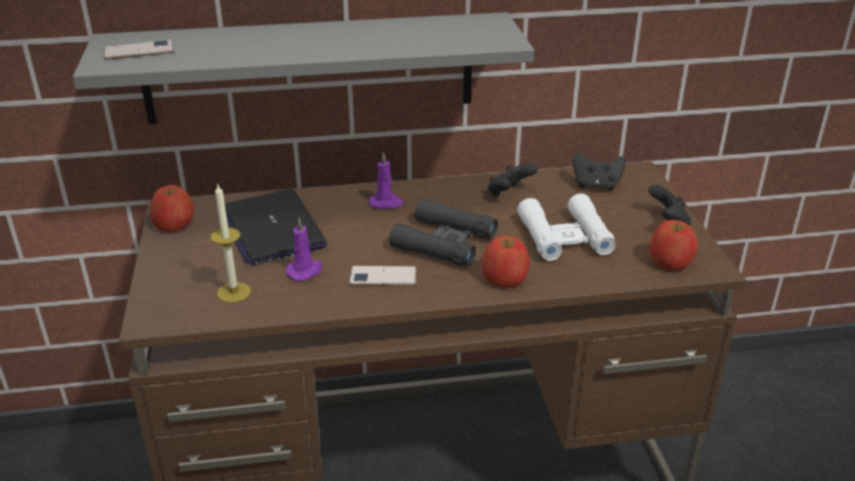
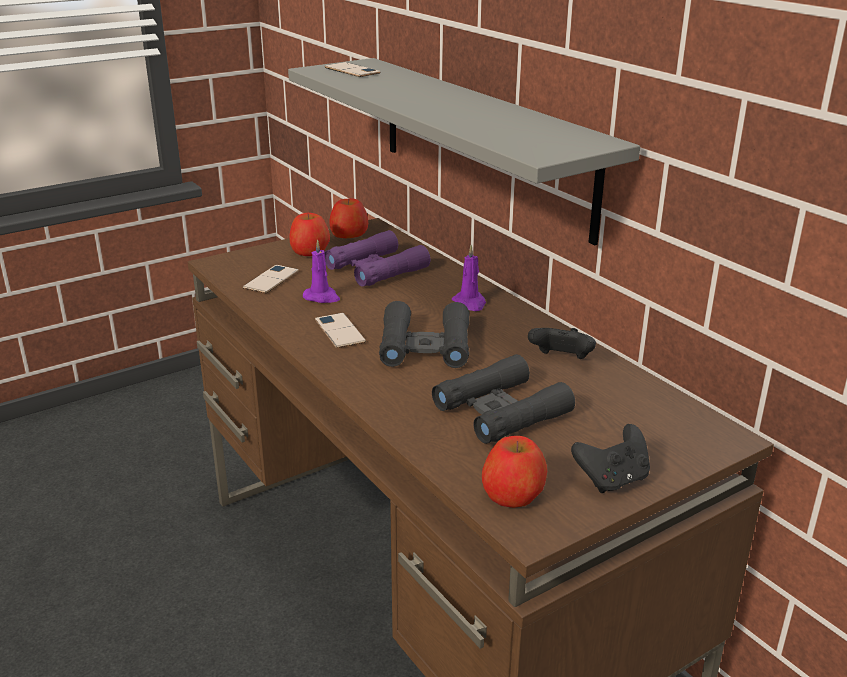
camera: 65 degrees right, 5 degrees down
(234, 292) = (271, 279): candle -> phone
(272, 228) = (376, 268): laptop -> purple binoculars
(505, 278) = (385, 391): apple -> apple (310, 251)
(564, 237) = (501, 411): white binoculars -> black binoculars
(596, 185) = (648, 411): black game controller -> none

